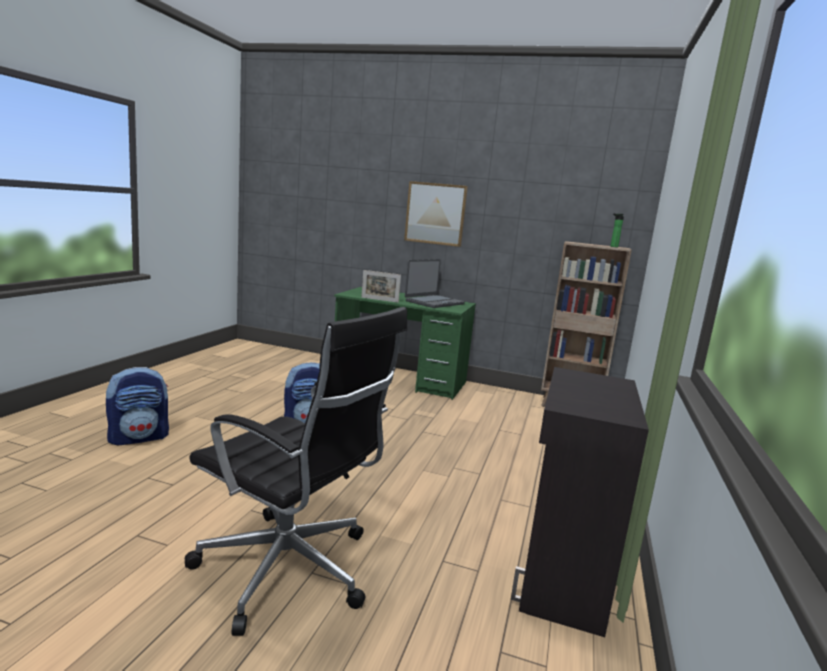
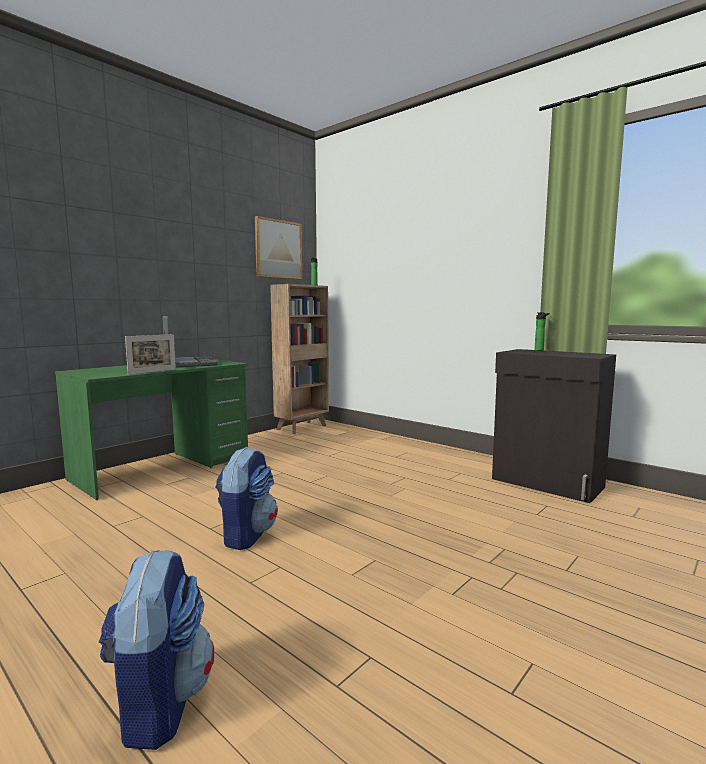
camera: 65 degrees left, 5 degrees down
(289, 571) = (567, 581): black office chair -> none
(435, 213) = (142, 263): picture -> picture (278, 249)
(629, 389) = (540, 350): none -> bottle

